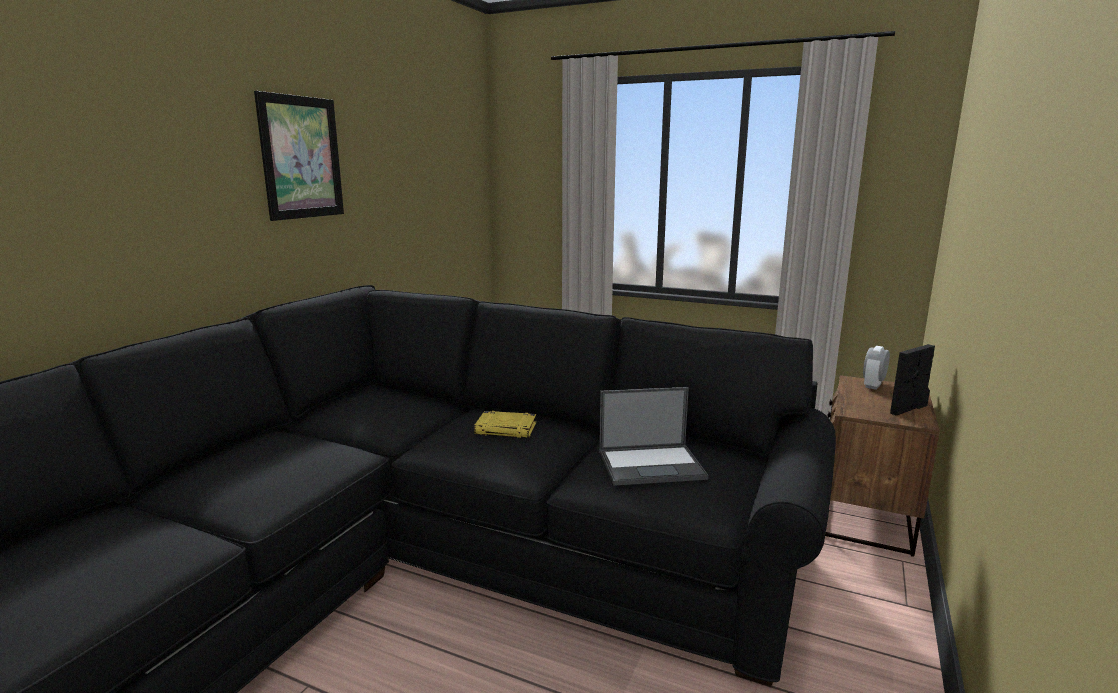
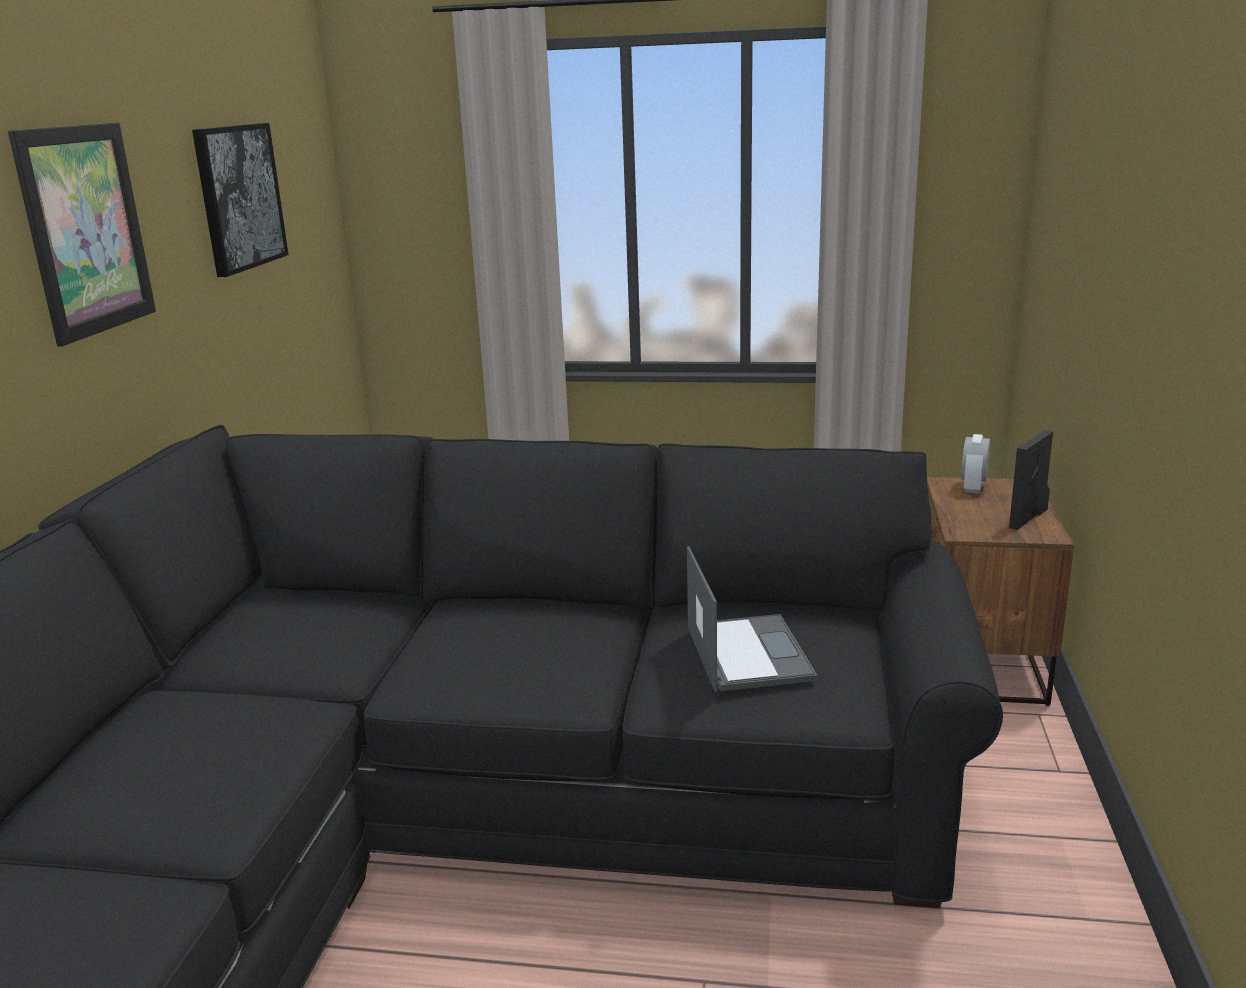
camera: 15 degrees left, 5 degrees up
(416, 159) = (239, 197): none -> picture
(506, 429) = (517, 631): yellow book -> none
(652, 465) = (747, 652): laptop -> laptop turned 75 degrees counterclockwise

